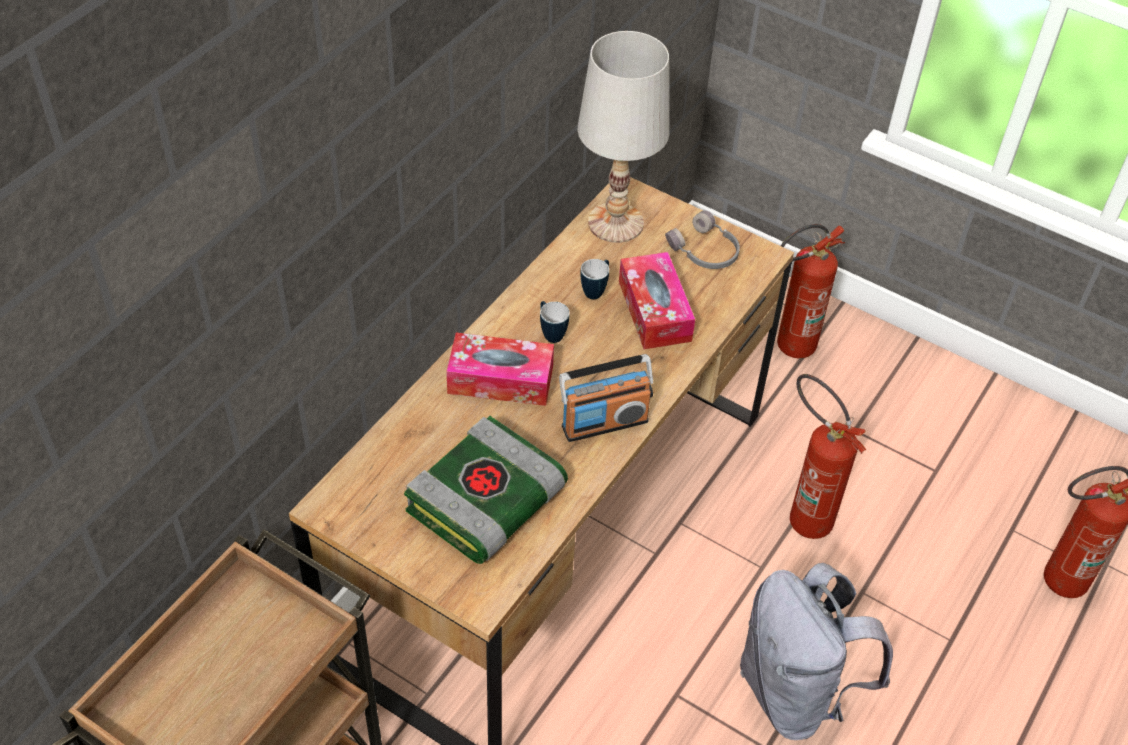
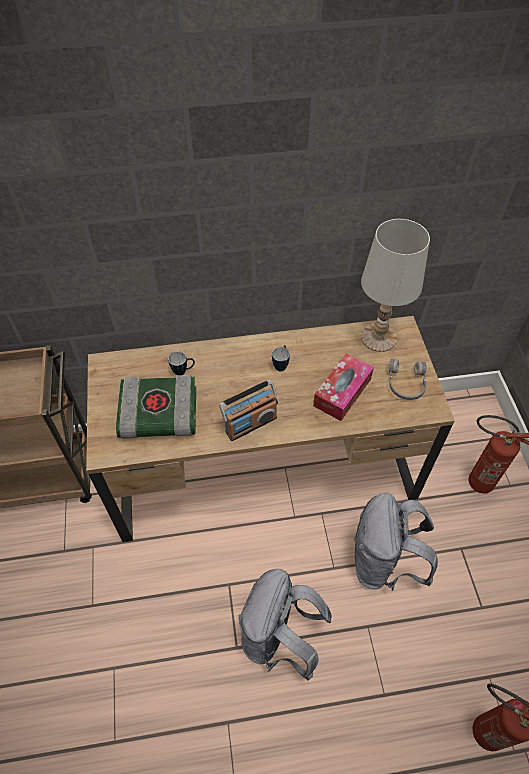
camera: 50 degrees right, 5 degrees up
(500, 380) = (233, 368): tissue box -> none
(596, 290) = (327, 362): mug -> mug (183, 371)
(604, 423) = (250, 424): radio -> radio turned 60 degrees counterclockwise
(802, 514) = (383, 562): fire extinguisher -> grey backpack

